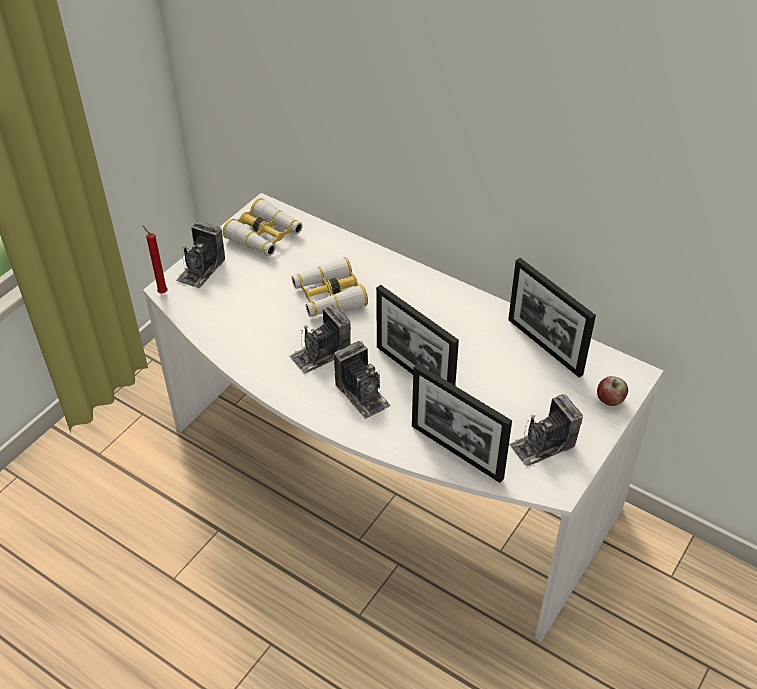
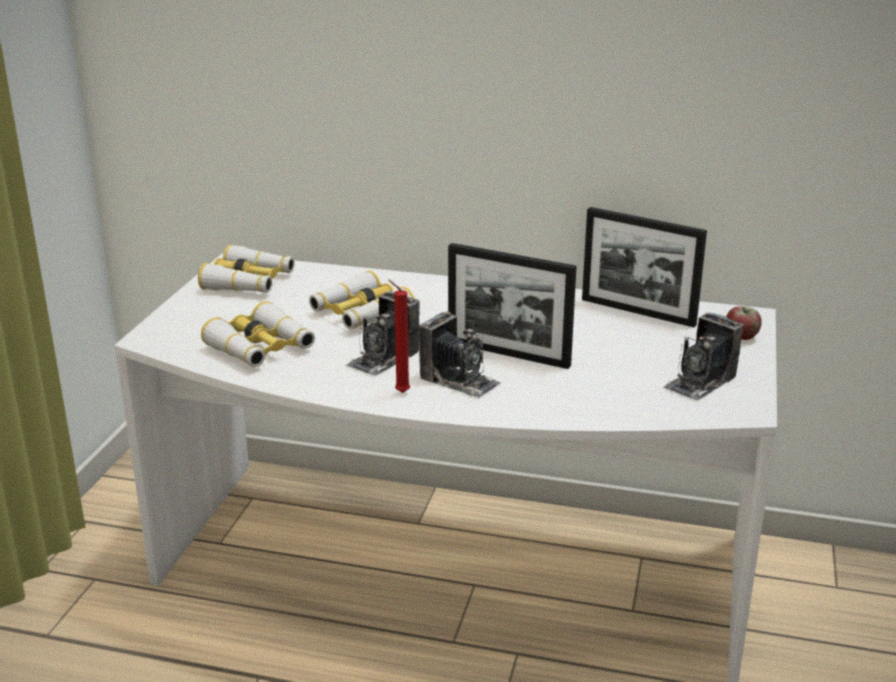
camera: 20 degrees left, 20 degrees down
(161, 292) = (142, 342): red candle -> red candle (400, 392)
(201, 269) = (184, 317): camera -> none
(239, 320) = (261, 348): none -> binoculars
(456, 452) = (608, 405): picture frame -> none

